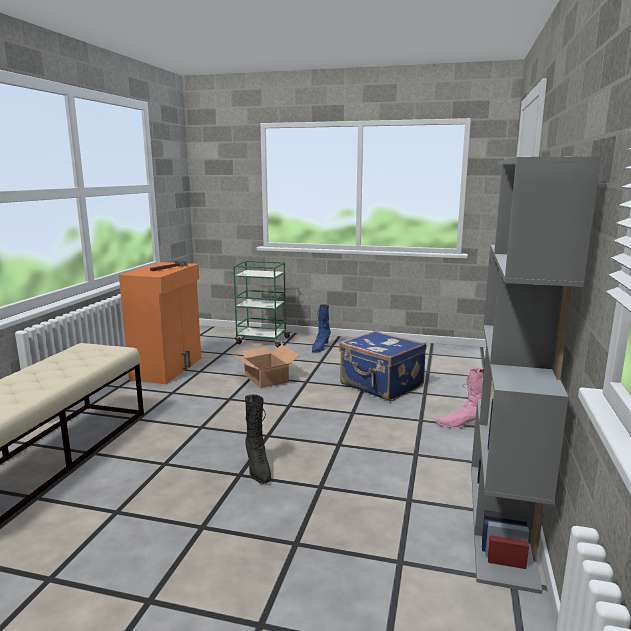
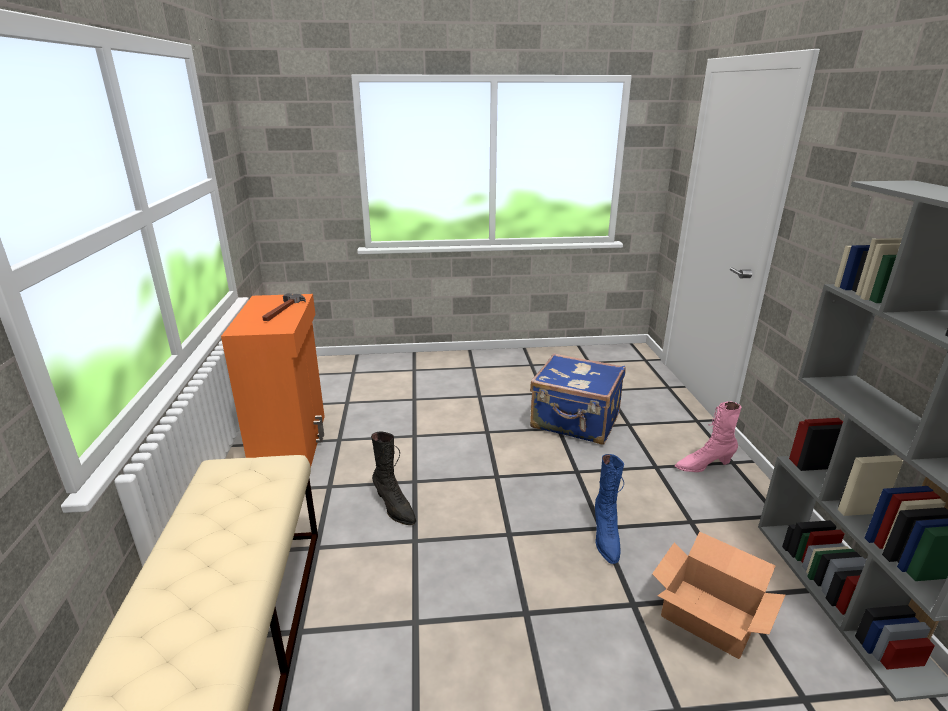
camera: 20 degrees left, 10 degrees up
(258, 469) = (540, 595): black boot -> black boot (394, 508)
(262, 340) = (382, 372): green cart -> none
(266, 378) = (435, 435): cardboard box -> cardboard box (708, 616)
(320, 348) = (462, 372): blue boot -> blue boot (605, 538)

